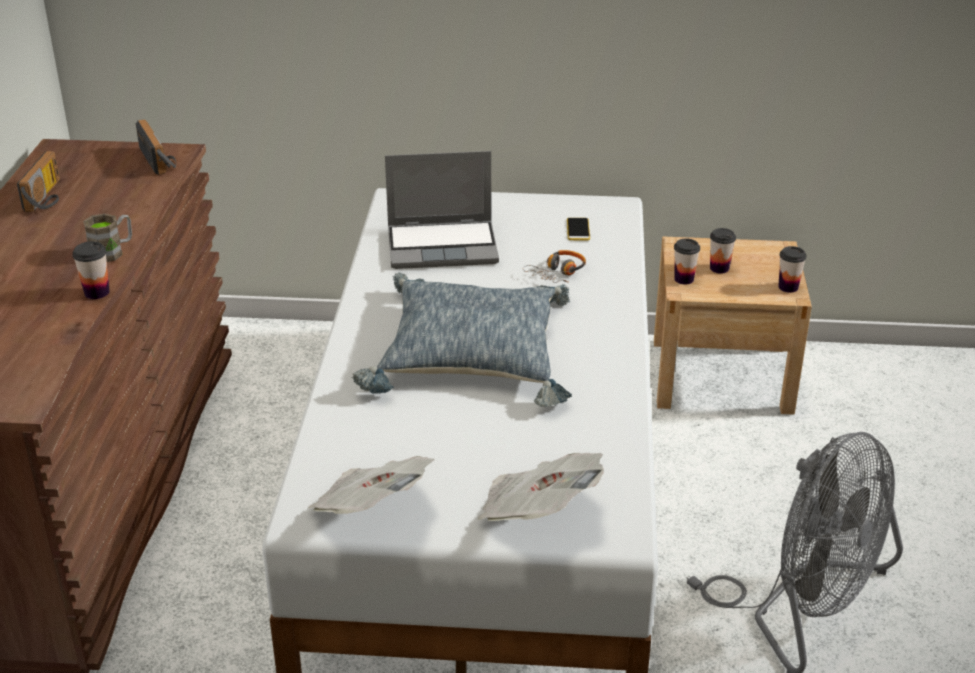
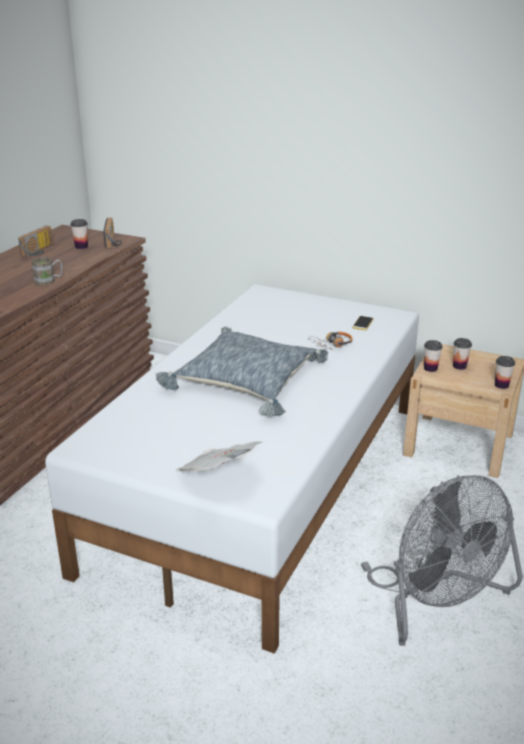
camera: 20 degrees right, 5 degrees down
(97, 292) = (23, 299): cup -> cup (81, 247)
(371, 509) = (119, 451): newspaper -> none
(444, 246) = (271, 319): laptop -> none

